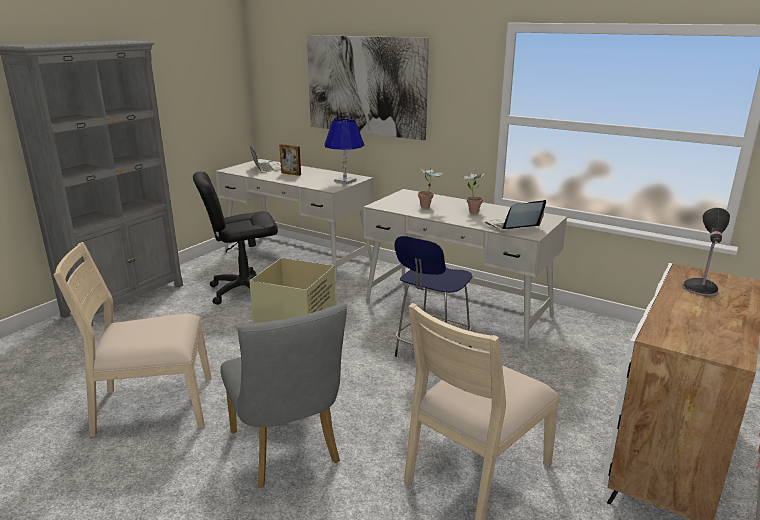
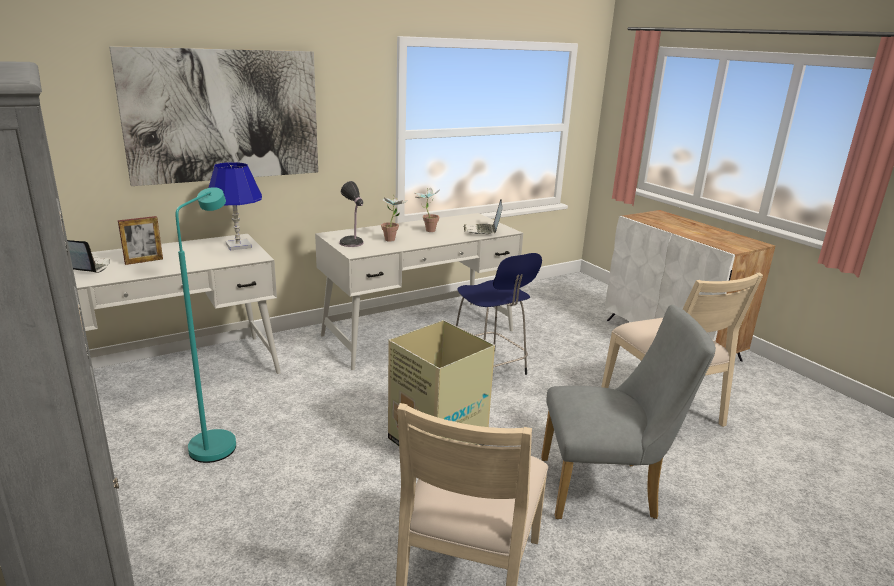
camera: 65 degrees left, 0 degrees up
(245, 290) = (218, 441): black office chair -> turquoise floor lamp
(699, 289) = (666, 223): table lamp -> table lamp (352, 243)

